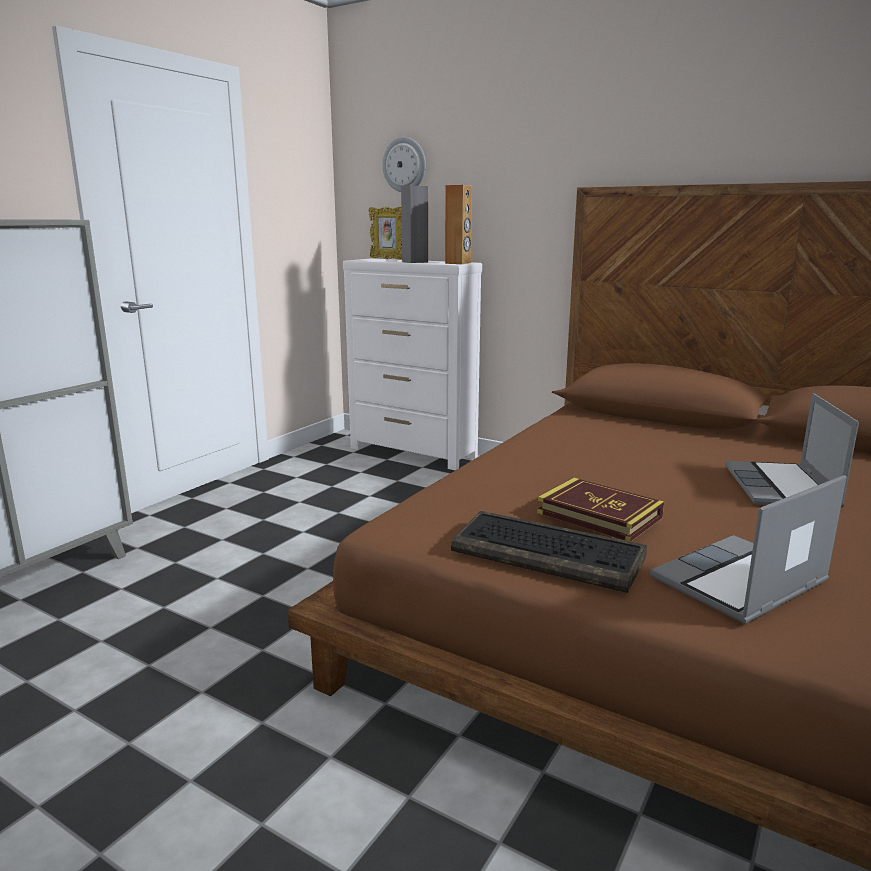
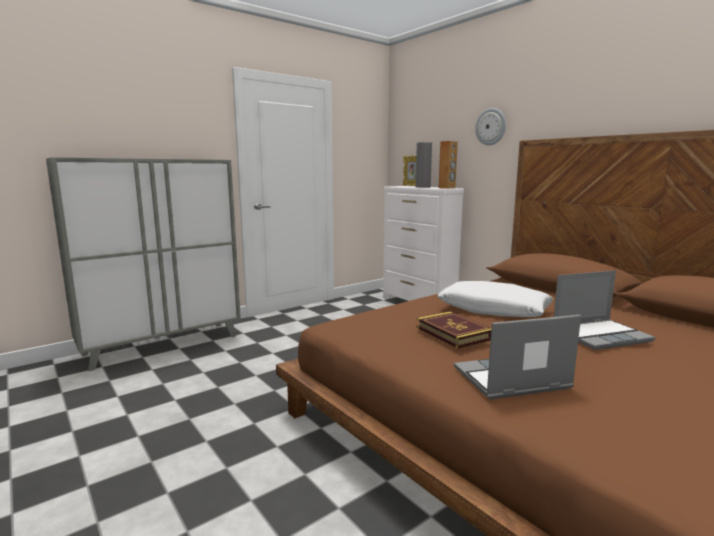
camera: 20 degrees right, 5 degrees down
(404, 165) = (424, 131): wall clock -> wall clock (491, 126)
(549, 554) = (404, 348): keyboard -> none
(612, 463) = (494, 310): none -> white pillow
(782, 488) = (600, 335): laptop -> laptop turned 135 degrees counterclockwise

